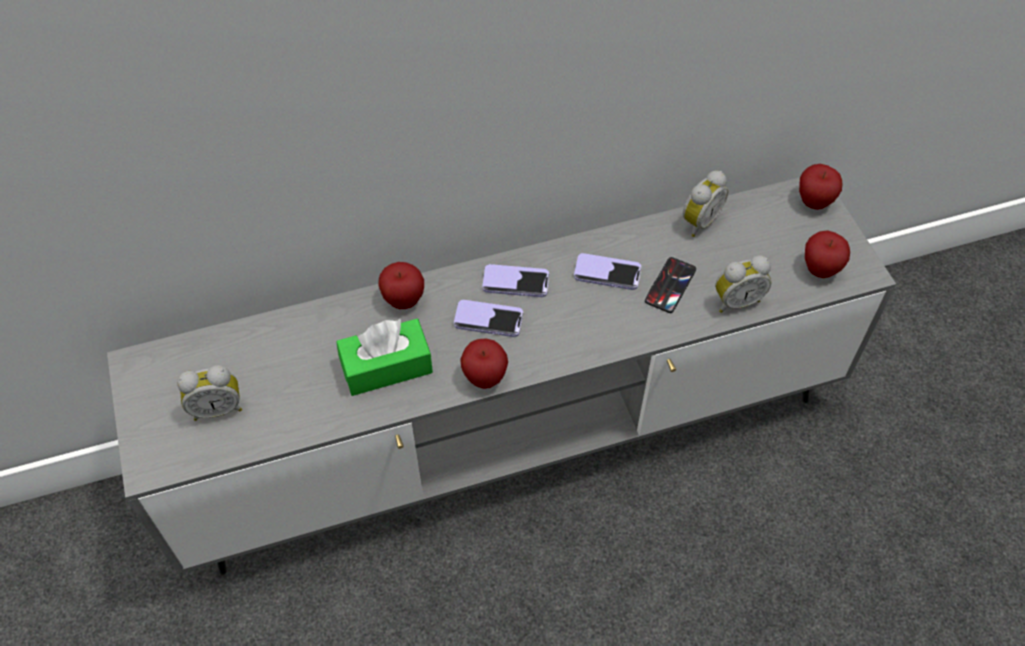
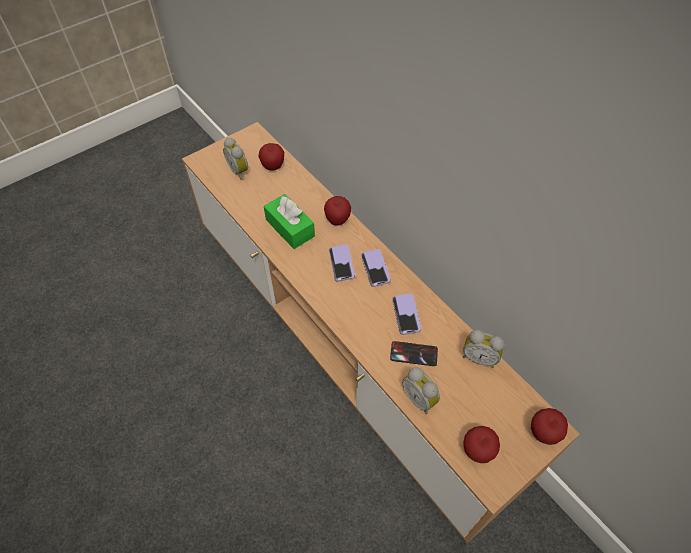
camera: 70 degrees right, 0 degrees up
(485, 378) = (300, 274): apple -> apple (273, 167)
(511, 441) = (347, 350): grey tv stand -> brown tv stand

